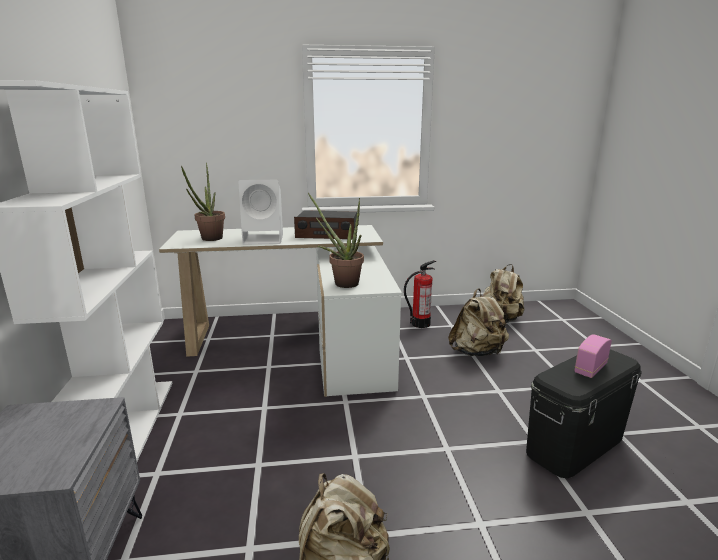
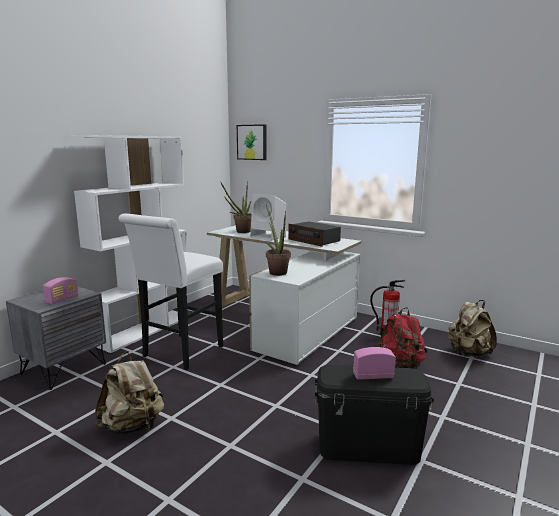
camera: 40 degrees right, 5 degrees down
(70, 440) = (62, 300): none -> radio
(179, 104) = (252, 142): none -> picture
(238, 442) = (179, 353): none -> white stool
(477, 352) = (400, 366): beige backpack -> red backpack

